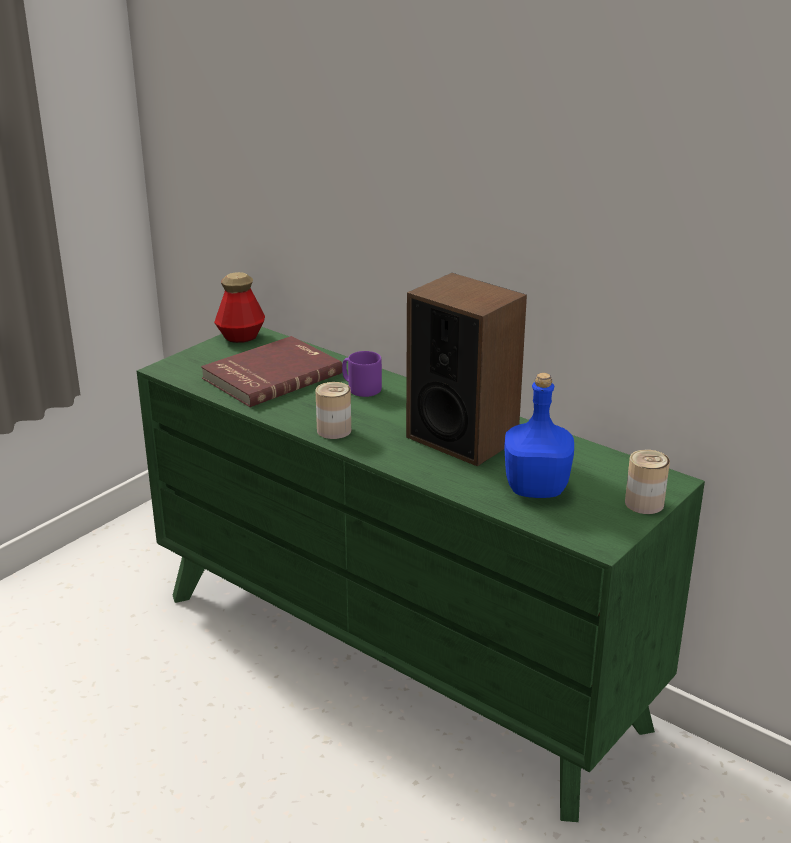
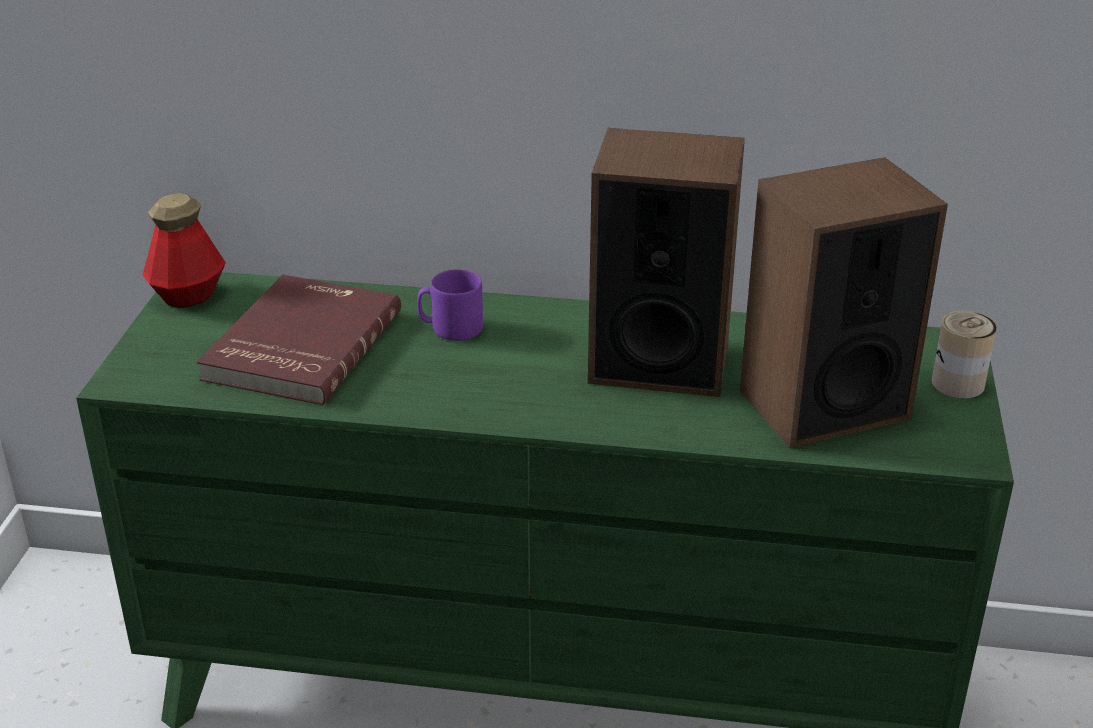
camera: 30 degrees left, 5 degrees up
(334, 430) = (481, 404): can -> none
(537, 488) = (823, 404): blue bottle -> speaker

